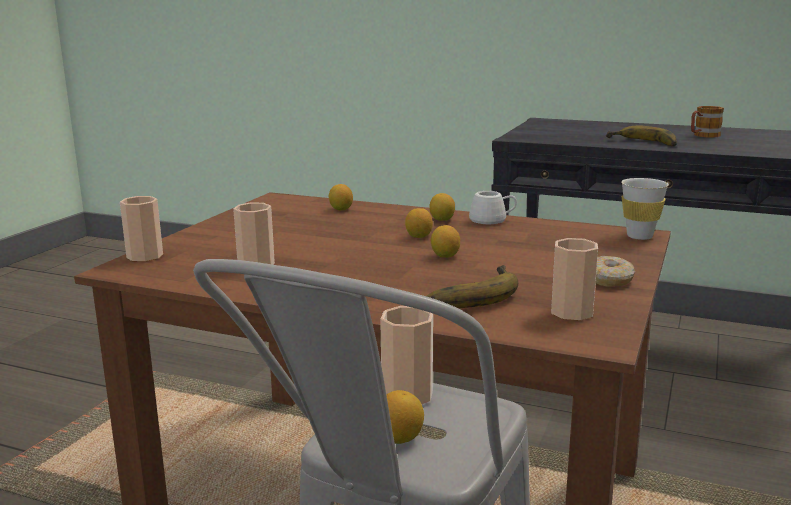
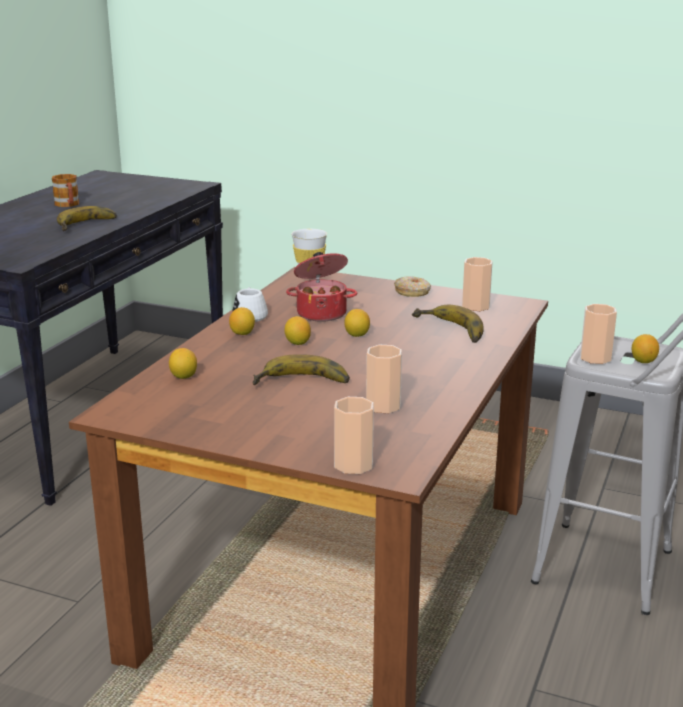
camera: 90 degrees left, 5 degrees up
(317, 240) = (302, 383): none -> banana
(510, 243) = (321, 313): none -> cooking pot

